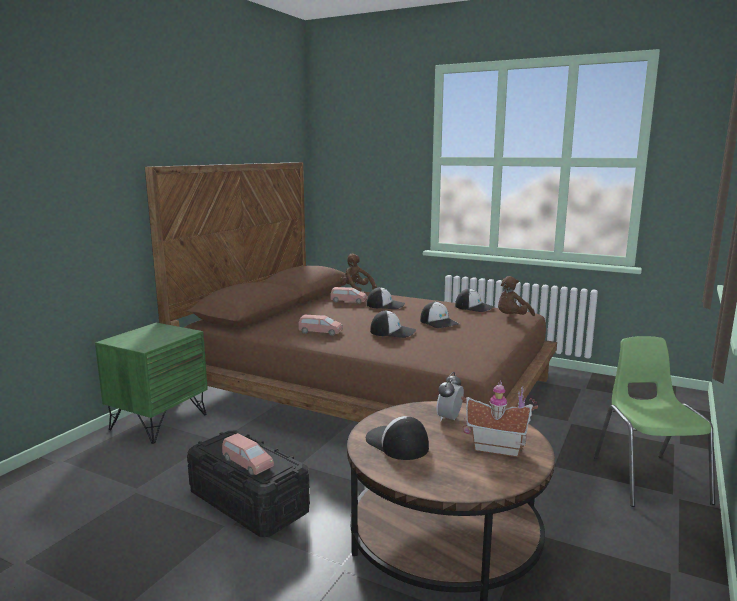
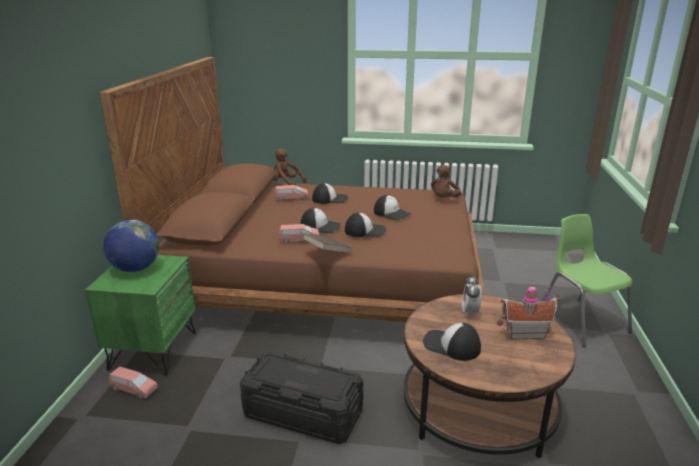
camera: 20 degrees left, 10 degrees up
(150, 334) = (135, 269): none -> globe
(247, 463) = (309, 384): pink toy car -> pink toy car (133, 389)
(337, 345) = (327, 253): none -> brown book
(474, 307) = (406, 191): cap -> cap (320, 226)

